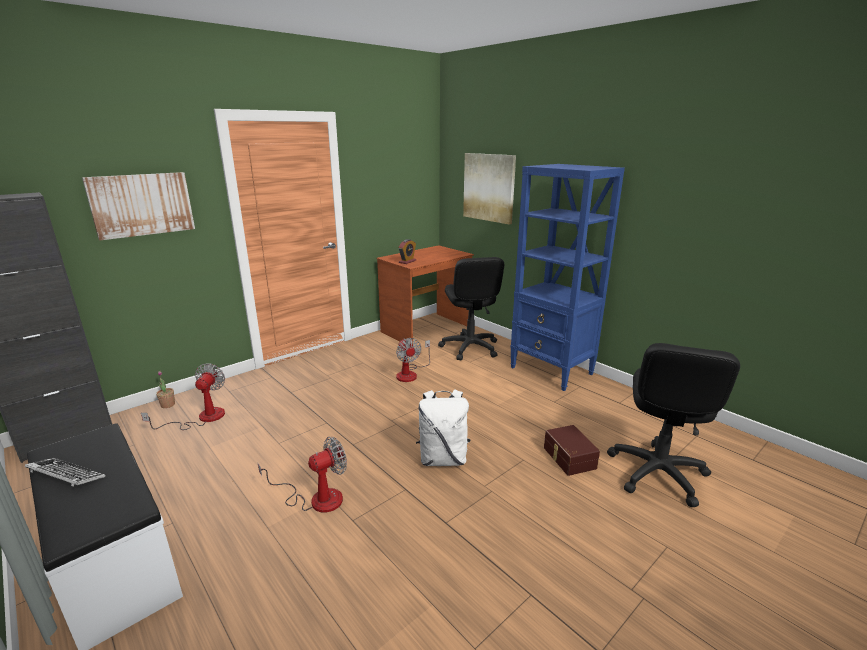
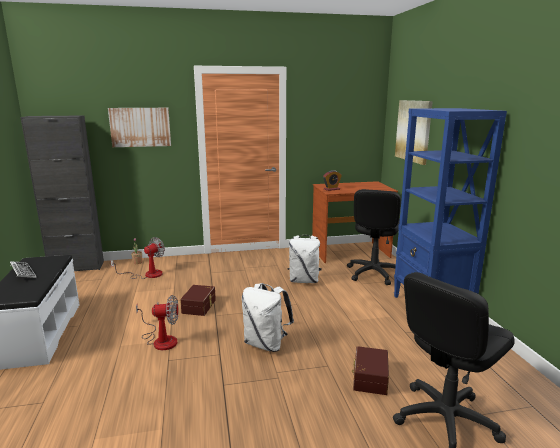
camera: 30 degrees right, 5 degrees down
(322, 439) = (199, 306): none -> brown storage box
(410, 373) = (304, 280): fan -> white backpack

